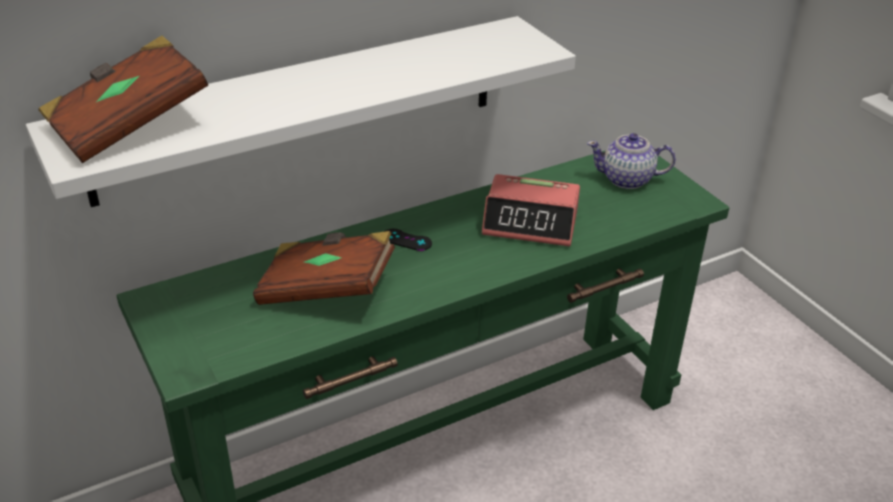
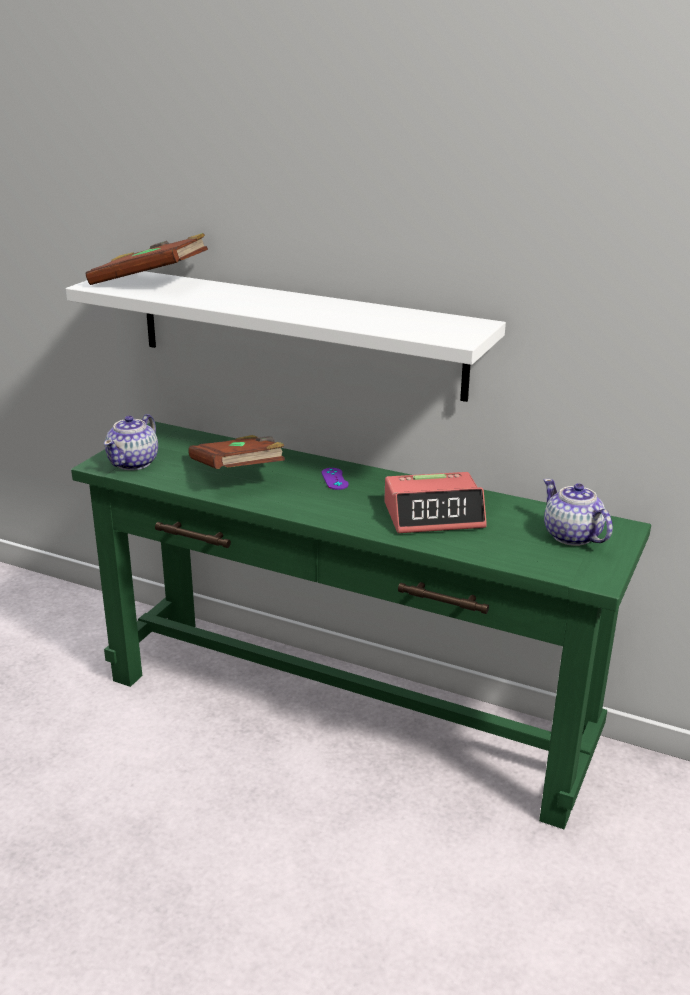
camera: 55 degrees right, 10 degrees down
(214, 348) = (134, 463): none -> teapot
(406, 240) = (334, 479): black game controller -> purple game controller
(531, 222) = (434, 515): alarm clock -> alarm clock turned 75 degrees counterclockwise

